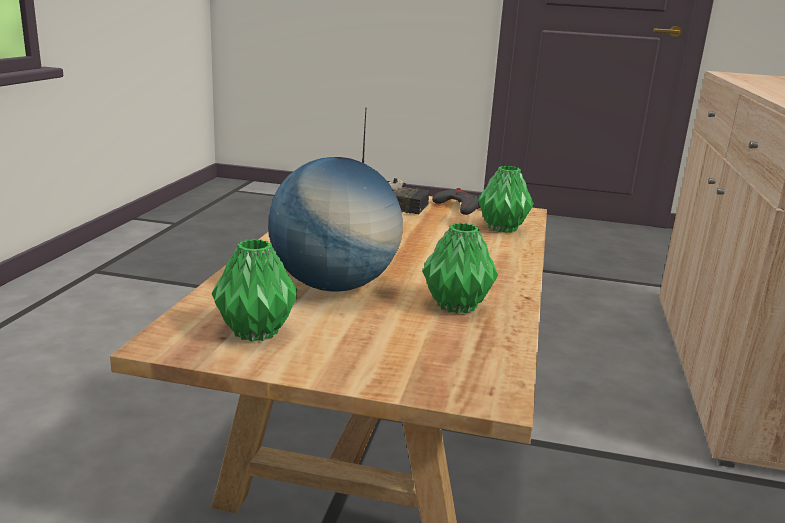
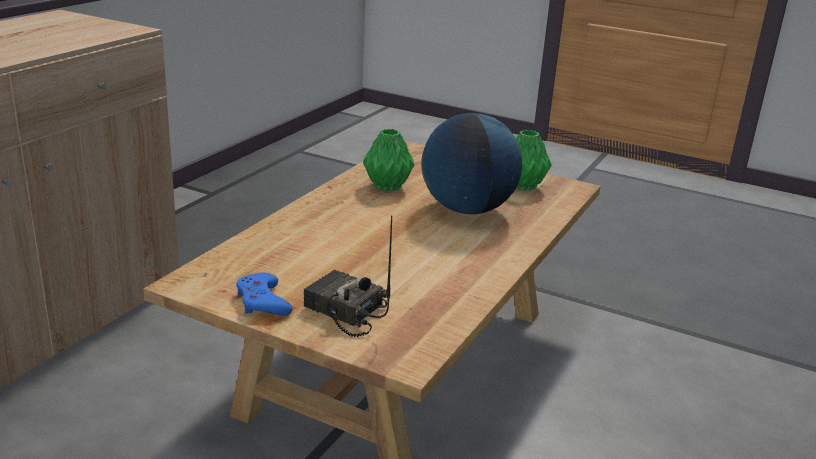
camera: 165 degrees left, 5 degrees up
(459, 207) = (263, 301): grey game controller -> blue game controller
(503, 228) = (255, 255): green vase -> none

